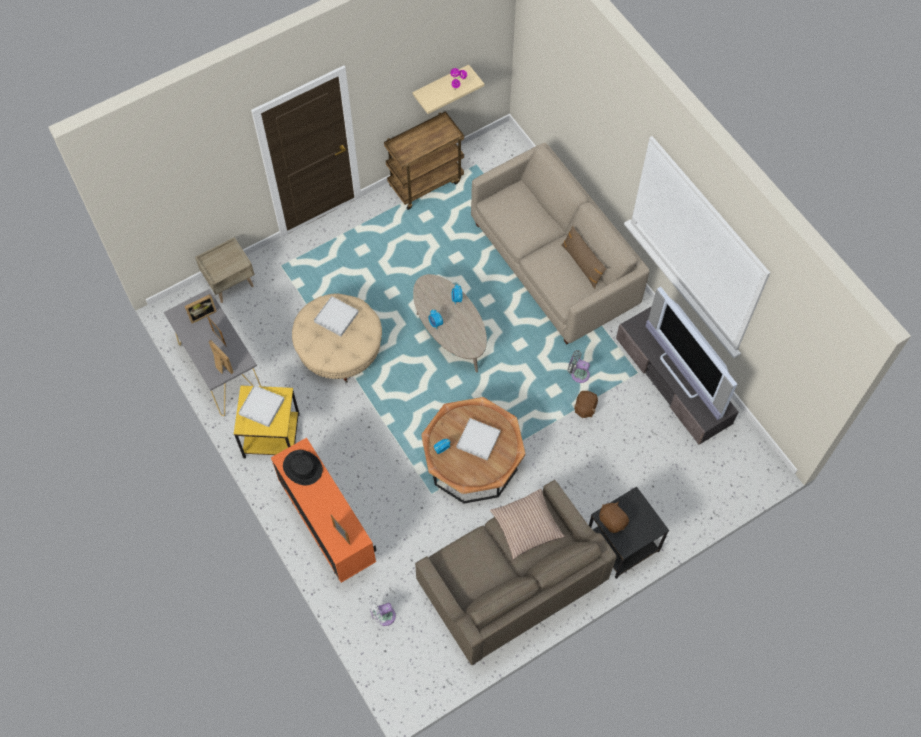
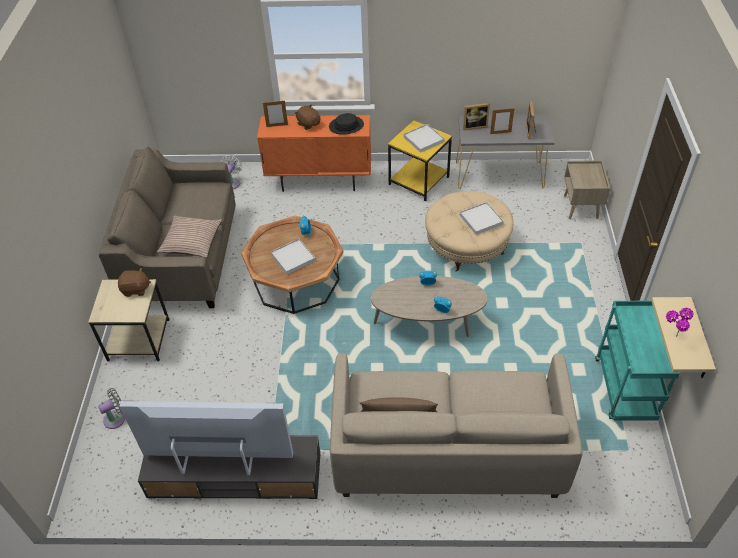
camera: 125 degrees right, 15 degrees down
(425, 182) = (625, 390): brown cart -> turquoise cart
(578, 374) = (310, 398): grey fan -> grey fan (116, 418)
(584, 408) = (273, 383): brown plush toy -> brown plush toy (308, 124)
(622, 544) = (138, 339): black side table -> beige side table

